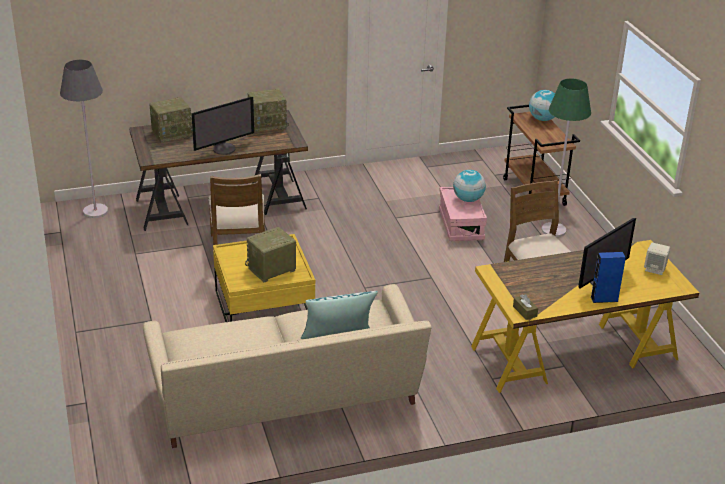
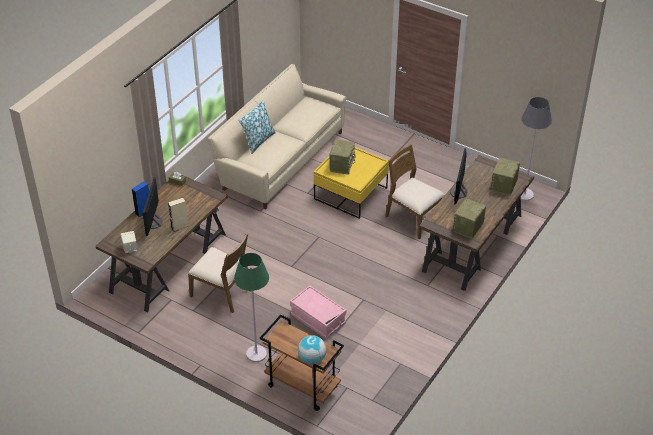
camera: 140 degrees right, 10 degrees up
(468, 199) = (317, 309): globe -> none
(571, 261) = (179, 227): none -> beige speaker
(574, 354) = (168, 262): yellow desk -> brown desk

